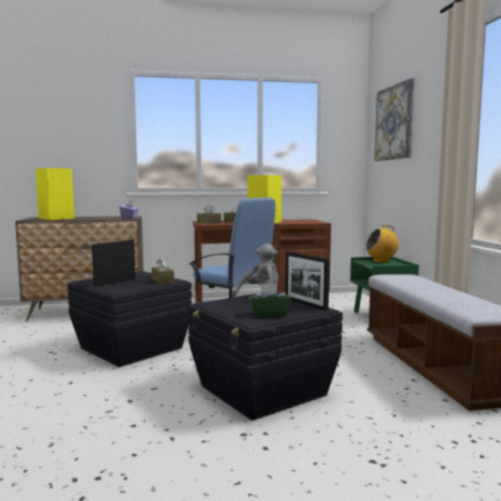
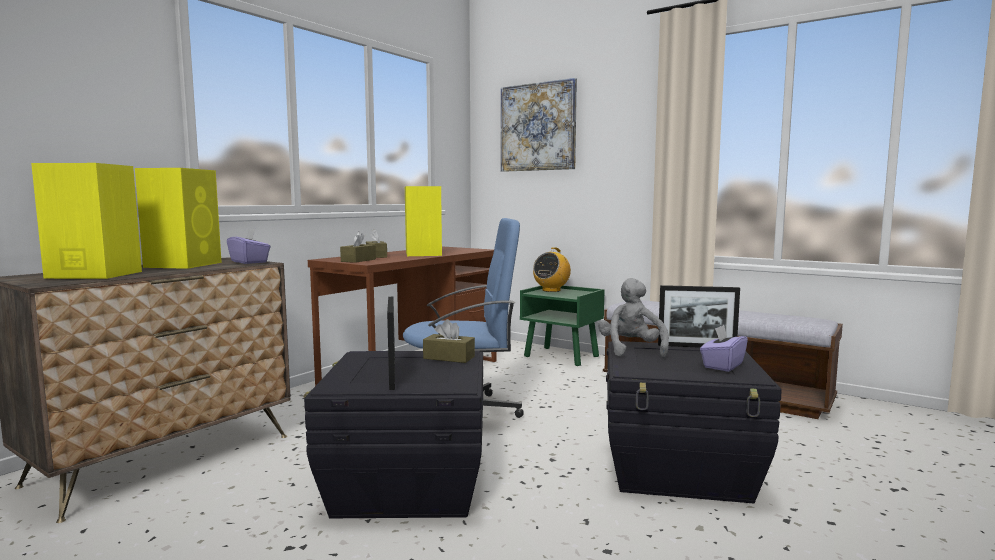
camera: 45 degrees left, 0 degrees up
(104, 217) = (184, 264): none -> yellow speaker
(269, 314) = (722, 365): green tissue box -> purple tissue box

